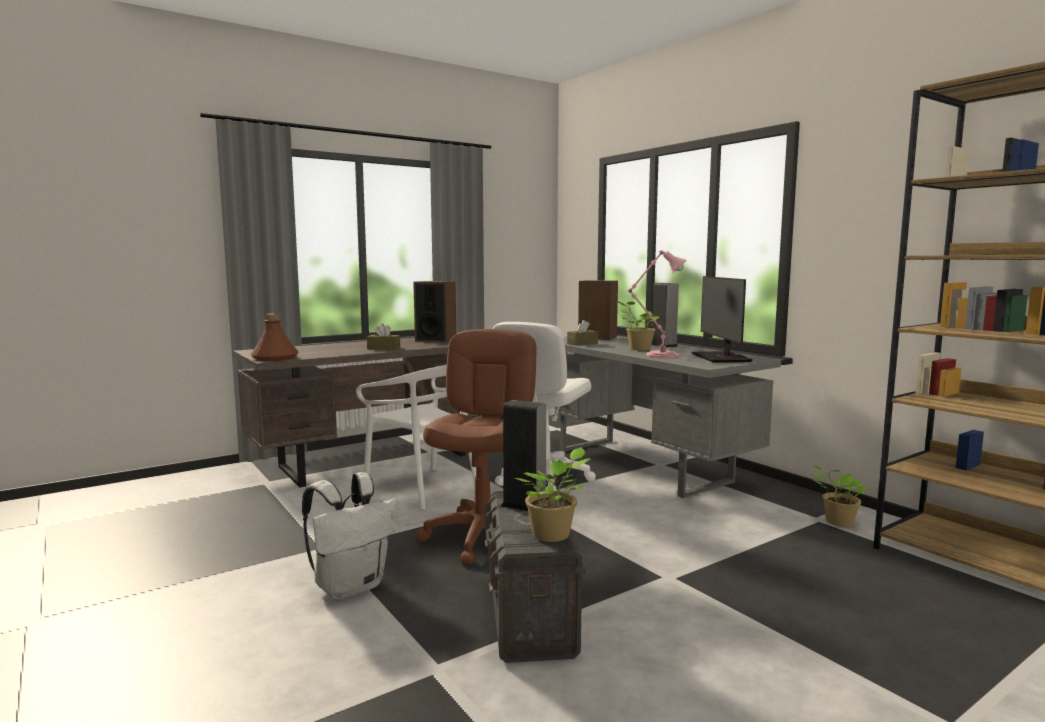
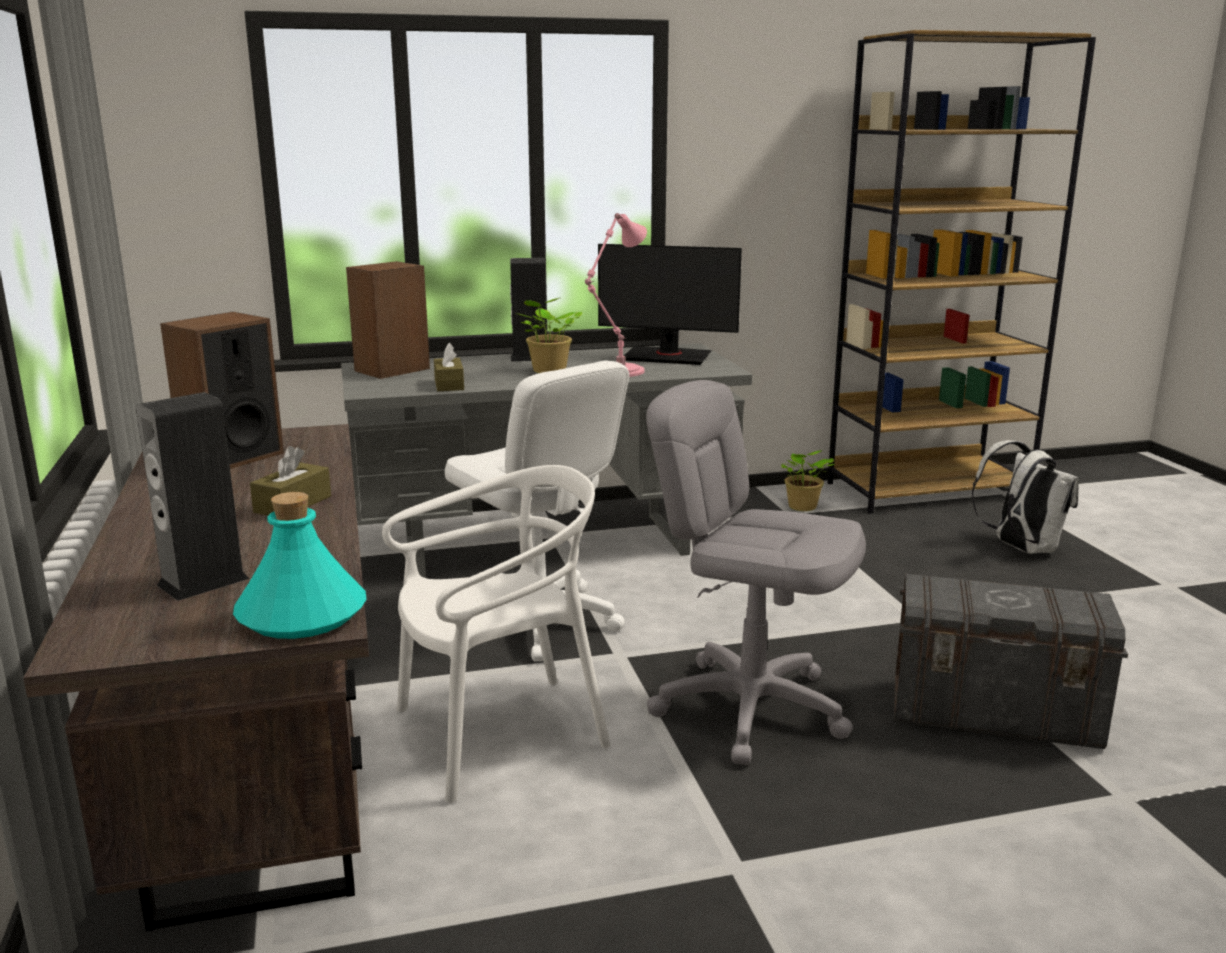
camera: 70 degrees left, 10 degrees up
(275, 358) = (301, 615): brown bottle -> turquoise bottle
(351, 586) = (897, 847): white backpack -> white backpack (1020, 548)
(483, 536) = (750, 708): brown office chair -> grey office chair
(524, 504) = (964, 595): speaker -> speaker (203, 581)
(553, 535) = (1068, 596): potted plant -> none

